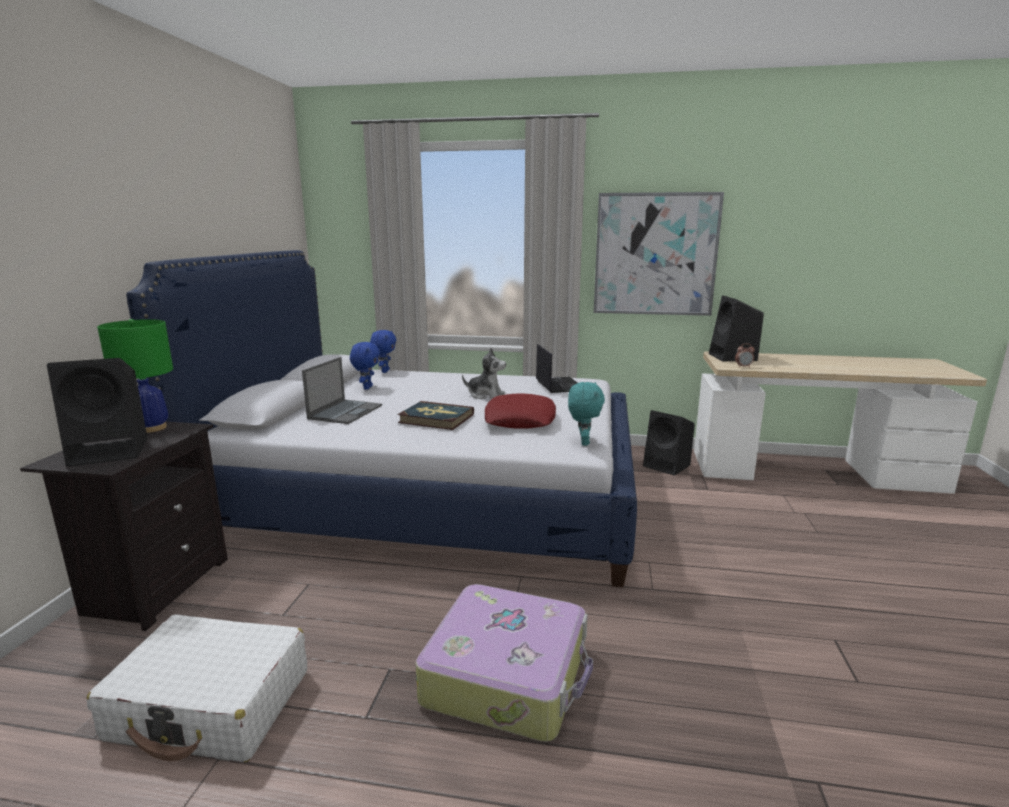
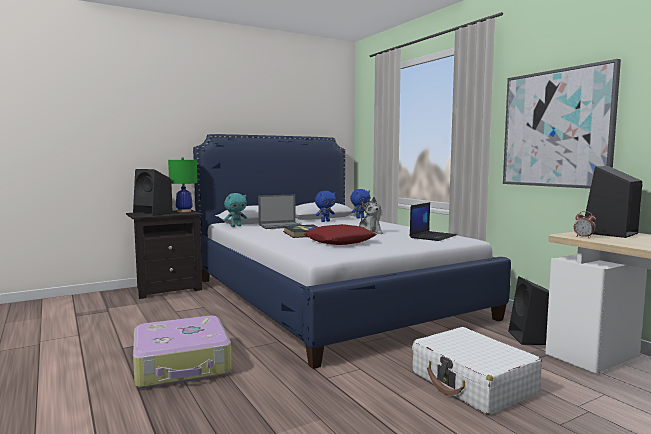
camera: 50 degrees right, 10 degrees down
(211, 705) = (106, 323): white suitcase -> white suitcase (473, 383)
(583, 442) = (334, 255): turquoise plush toy -> turquoise plush toy (236, 226)

